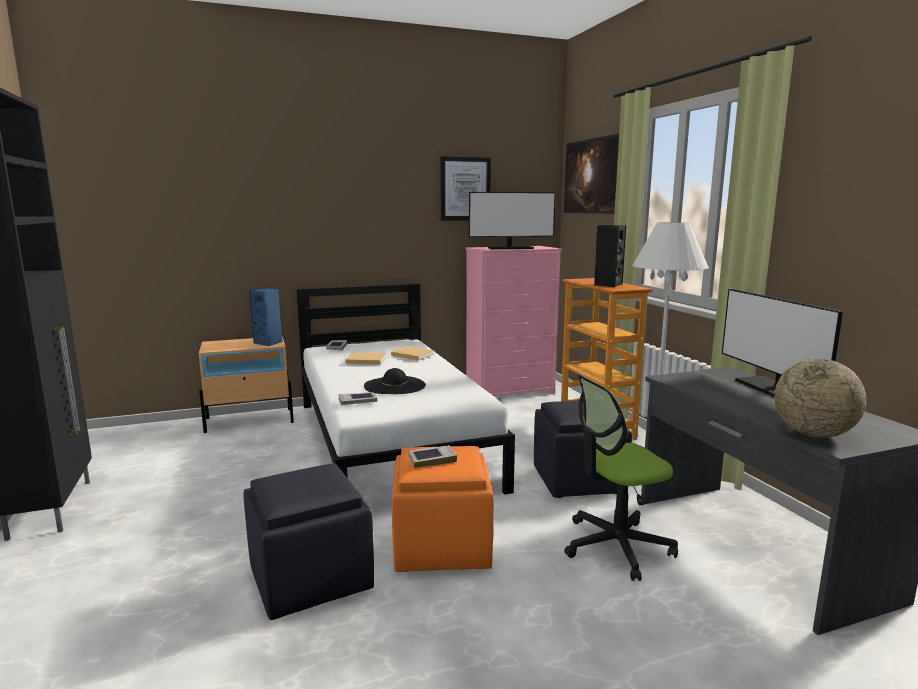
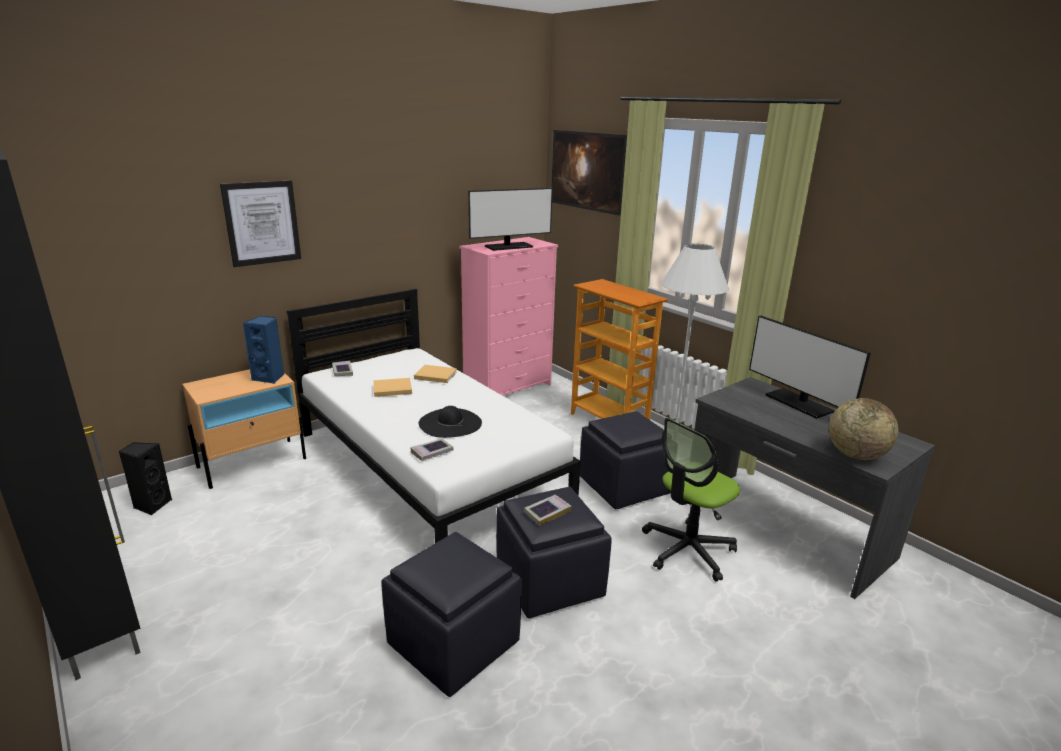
camera: 20 degrees left, 10 degrees up
(442, 546) = (550, 581): orange ottoman -> black ottoman
(465, 189) = (456, 182): picture -> picture (262, 223)
(608, 285) = (624, 294): black speaker -> black speaker (152, 505)

